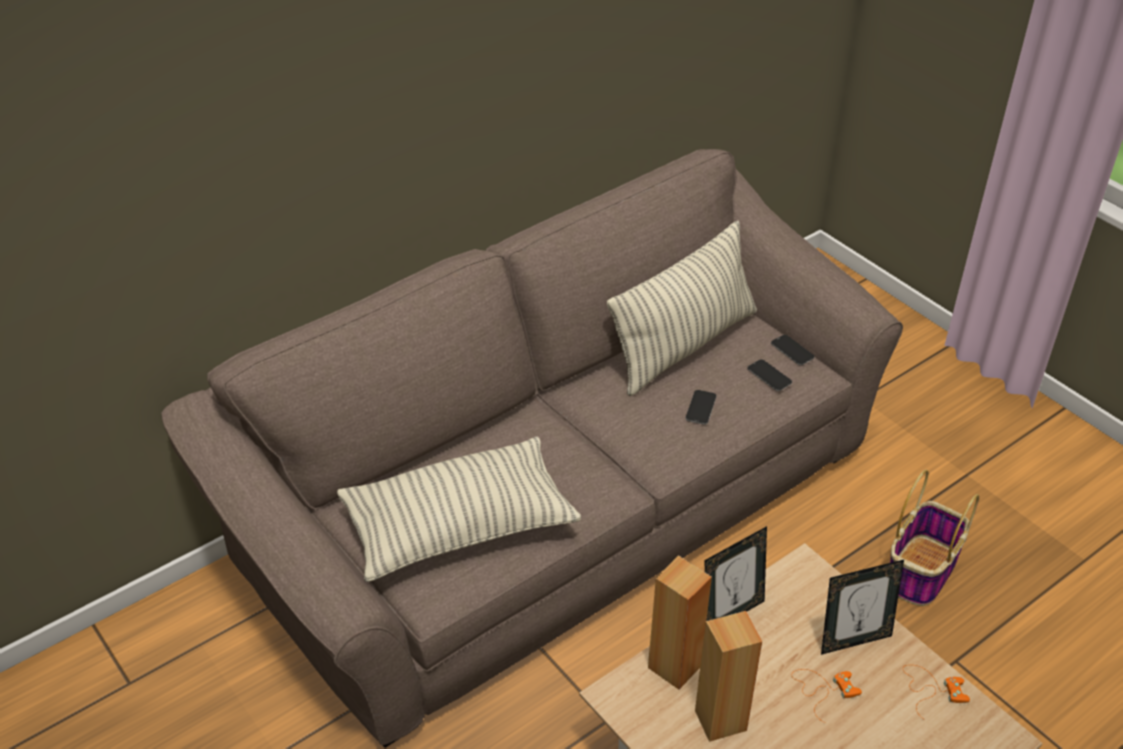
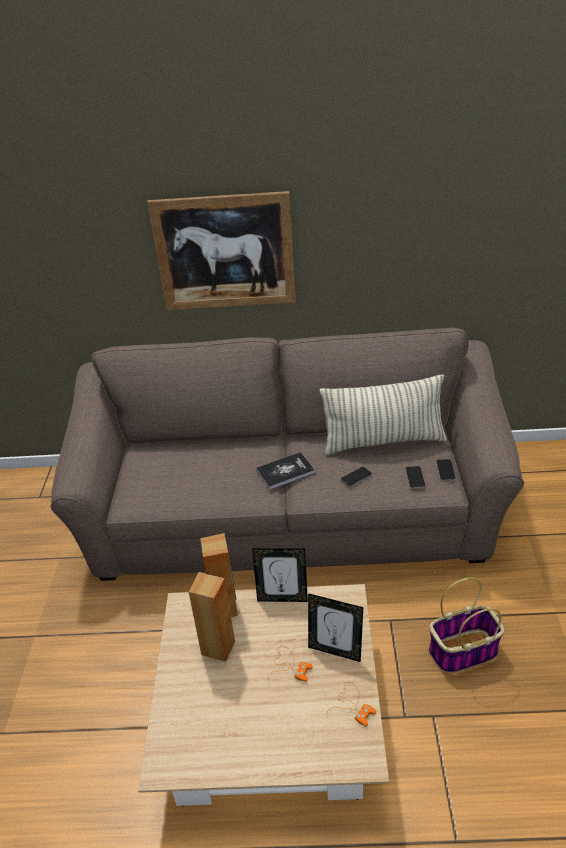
camera: 40 degrees right, 5 degrees down
(386, 133) = (225, 252): none -> picture
(459, 527) = (173, 479): pillow -> none
(603, 442) = (285, 471): none -> book

